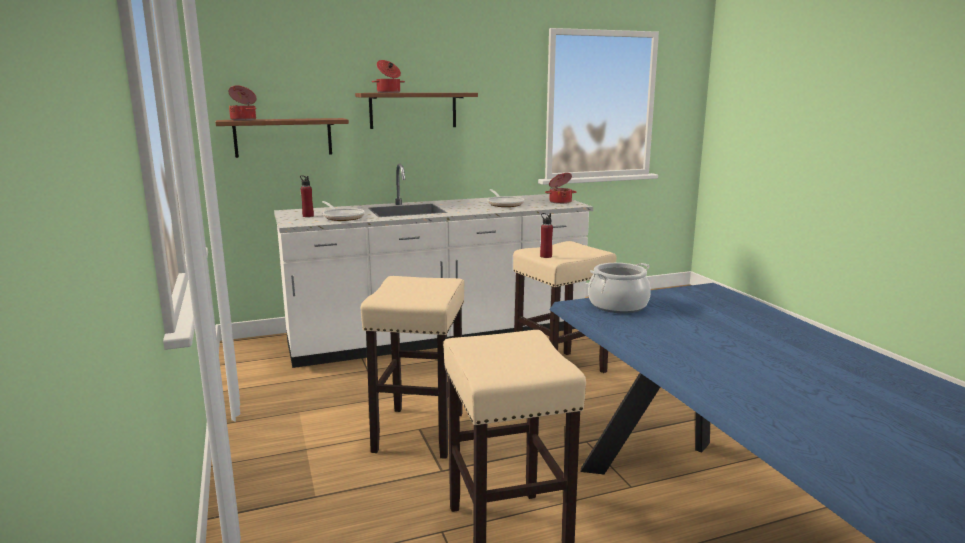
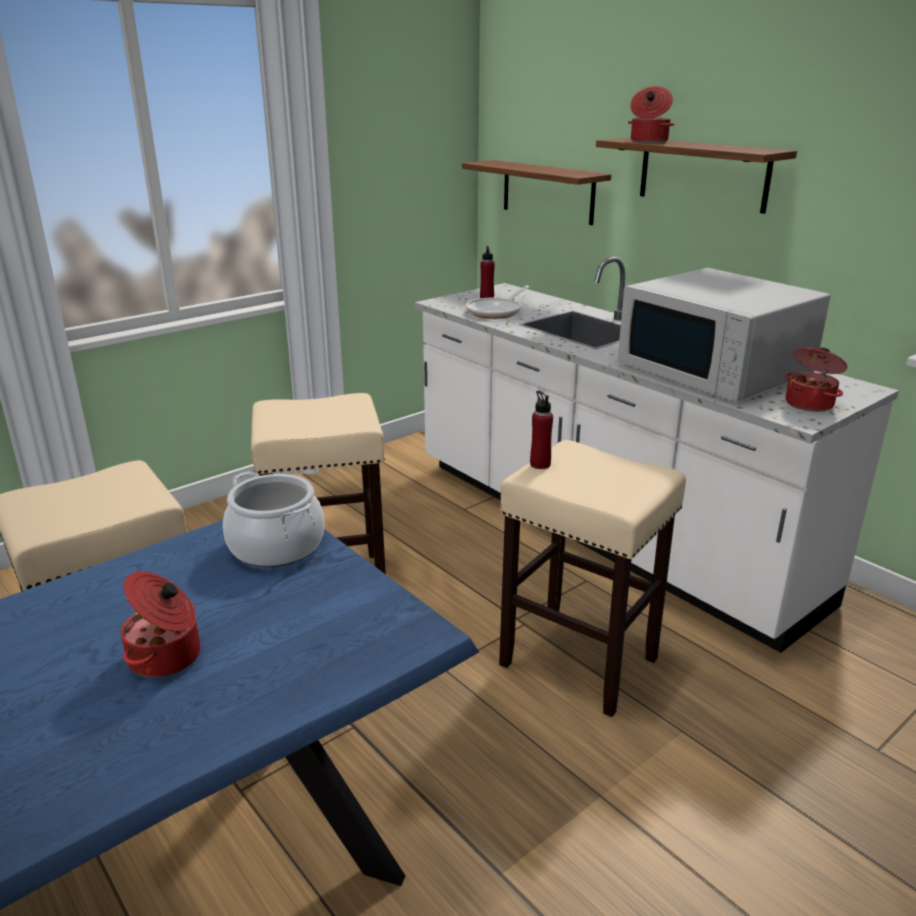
camera: 70 degrees right, 10 degrees up
(244, 119) = (500, 163): cooking pot -> cooking pot (167, 657)
(504, 204) = (715, 370): frying pan -> white microwave

